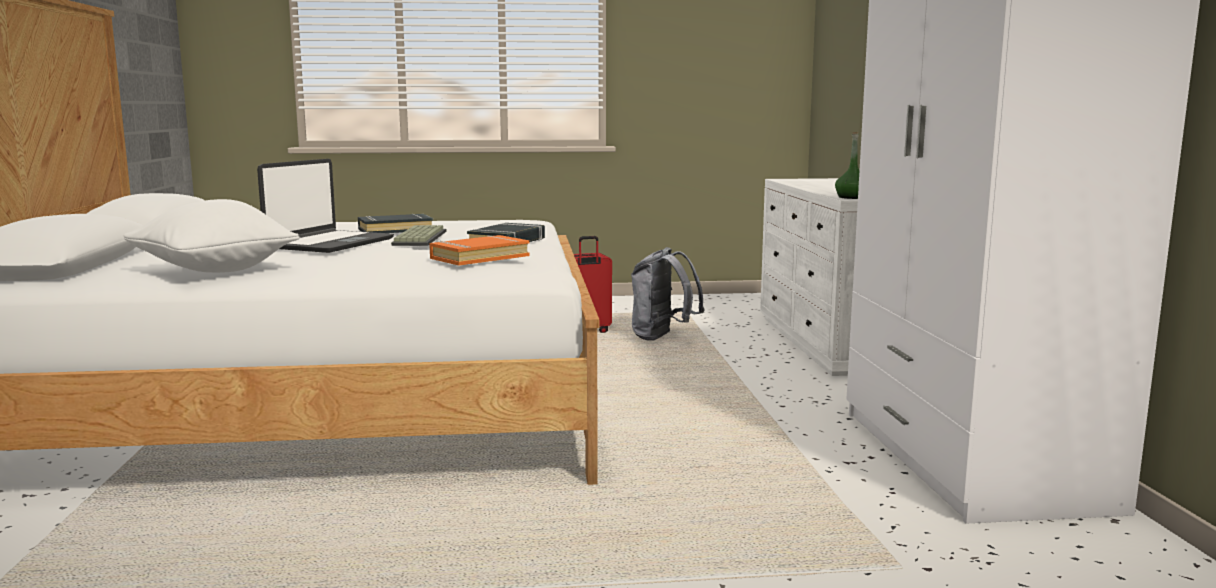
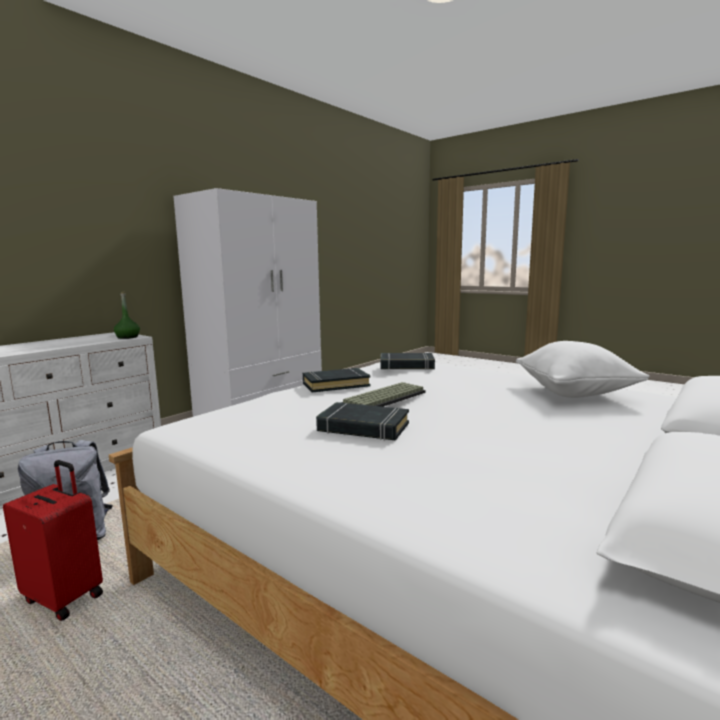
camera: 135 degrees left, 0 degrees up
(329, 243) = (468, 405): laptop -> none
(479, 257) = (406, 366): orange book -> black book

